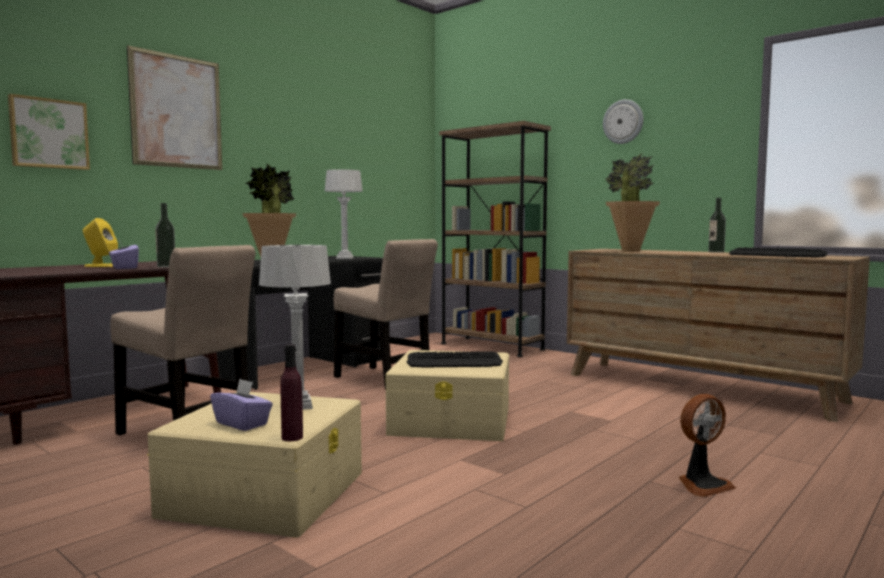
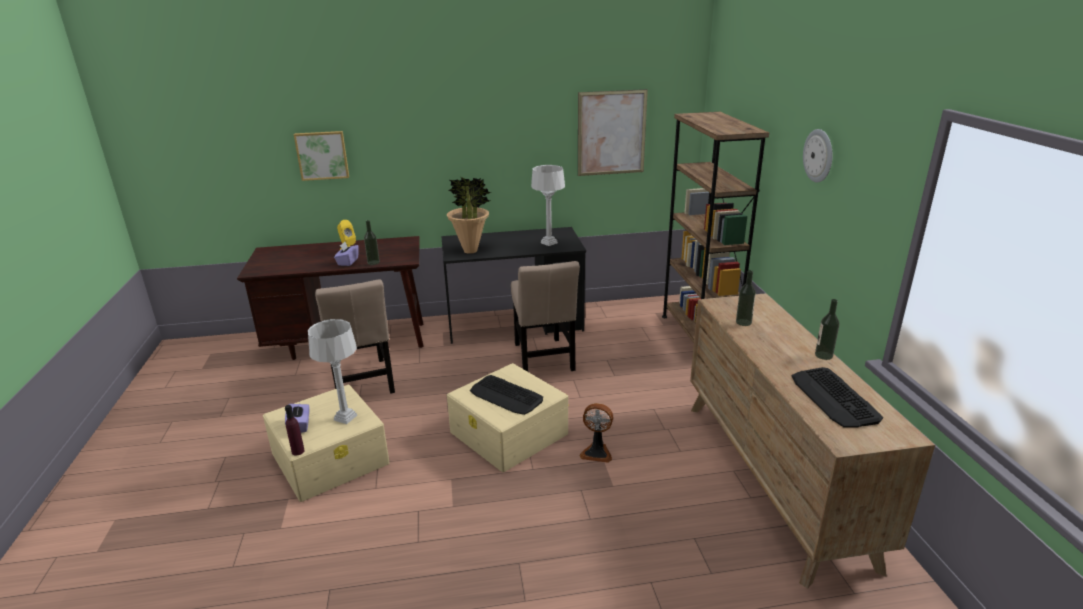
camera: 40 degrees right, 20 degrees up
(177, 111) = (412, 123): picture -> picture (611, 133)
(630, 251) = (743, 322): potted plant -> bottle
(702, 485) = (543, 587): fan -> fan (597, 452)

